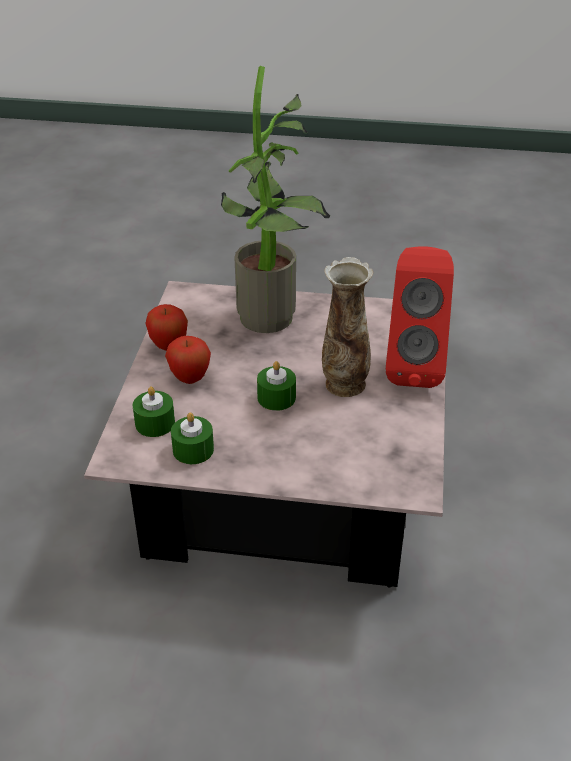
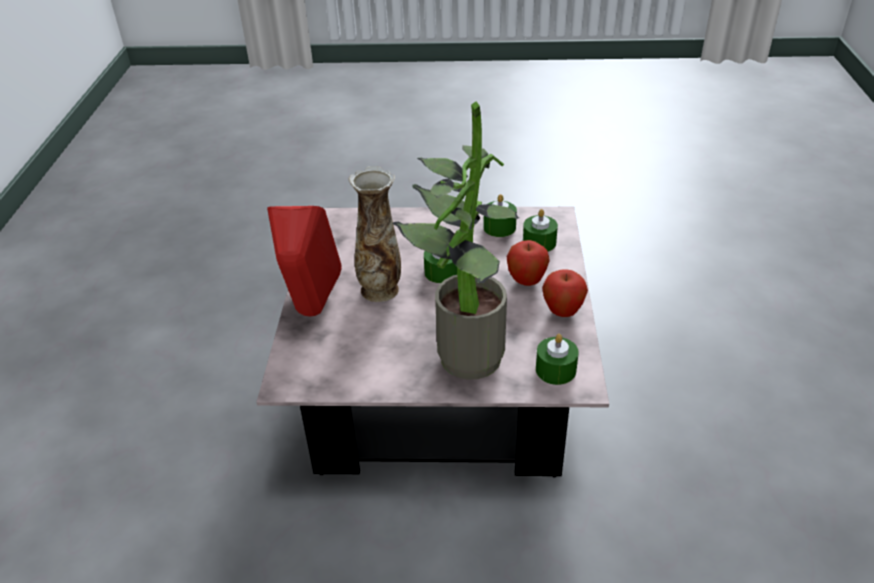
camera: 175 degrees right, 0 degrees up
(198, 303) = (555, 370): none -> green candle

